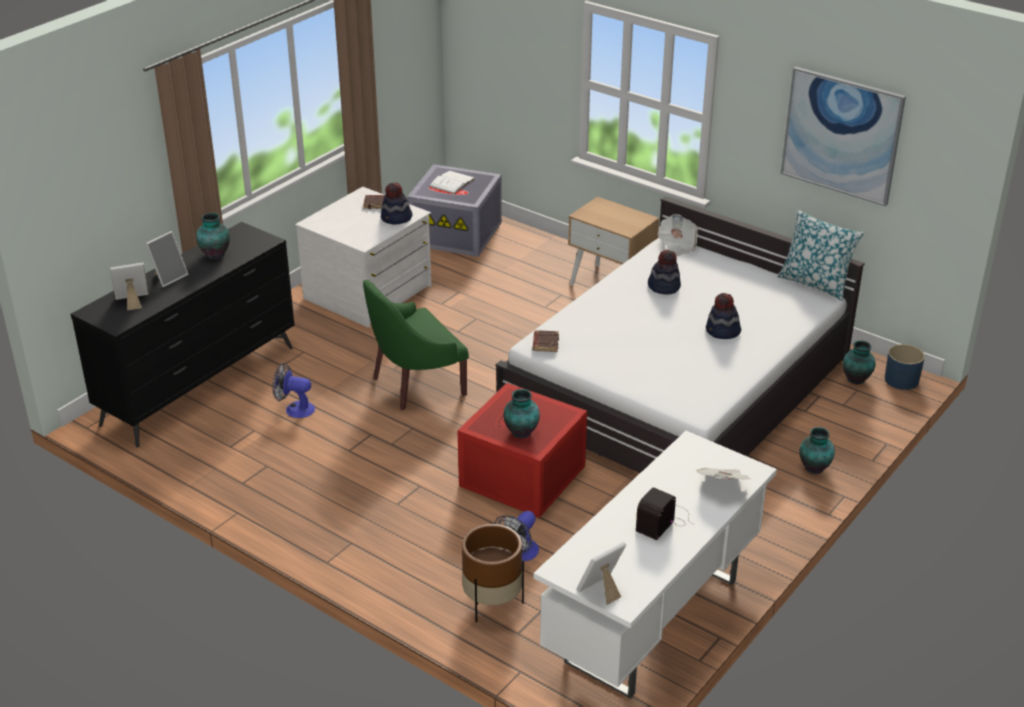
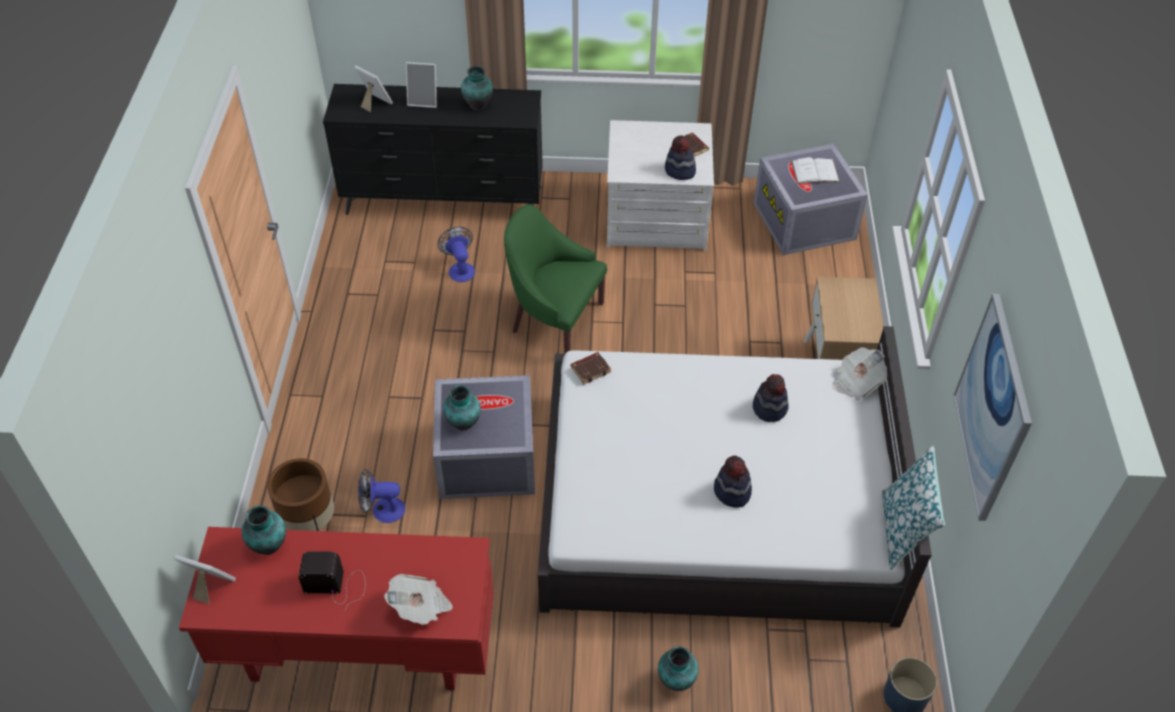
camera: 55 degrees right, 15 degrees up
(523, 477) = (485, 459): red storage box -> grey storage box
(653, 621) = (357, 651): white desk -> red desk
(857, 379) = (866, 652): vase -> vase (269, 546)

